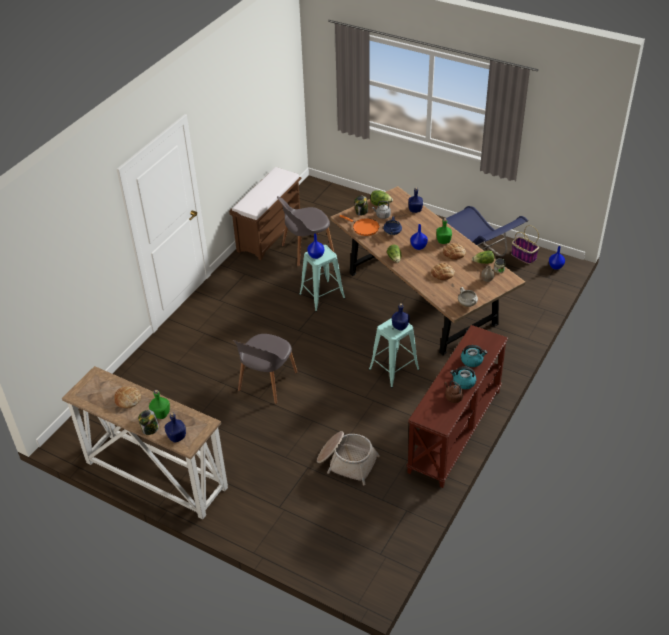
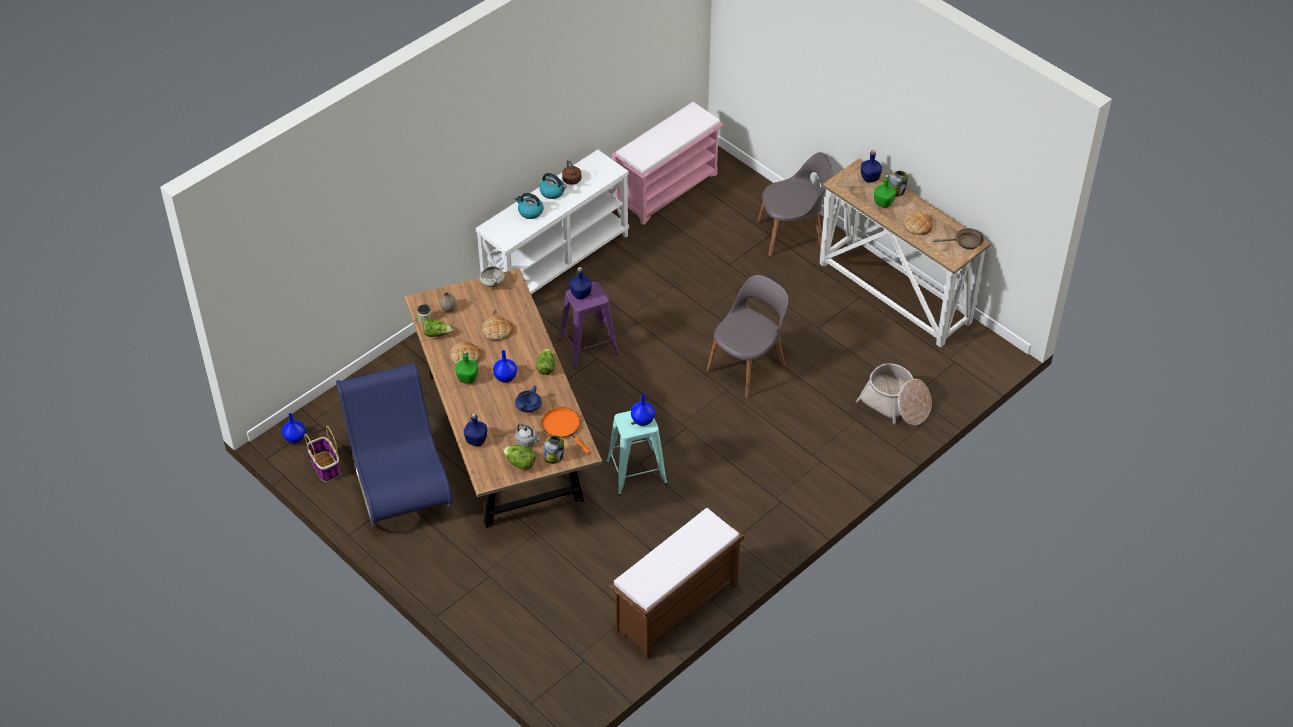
camera: 165 degrees left, 5 degrees up
(84, 393) = (965, 242): none -> brown frying pan
(306, 250) = (630, 560): grey chair -> grey chair (792, 234)
(346, 462) = (686, 260): basket -> basket (895, 404)
(392, 533) = (667, 189): none -> pink bench
(394, 369) = (588, 347): turquoise stool -> purple stool
(455, 431) = (555, 263): brown console table -> white console table

